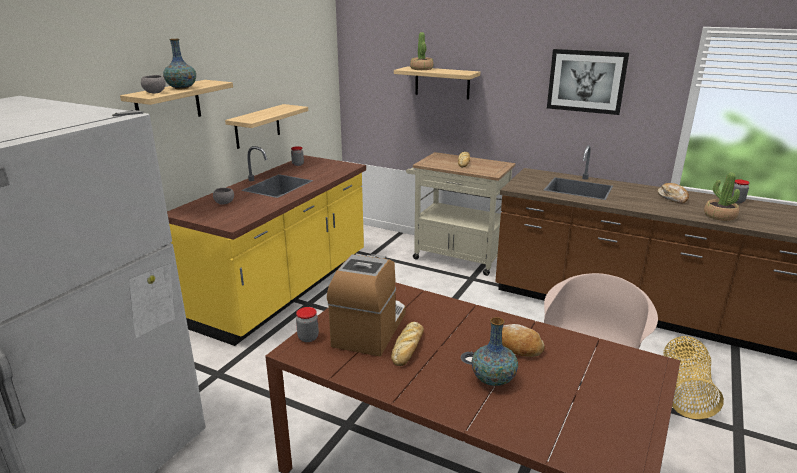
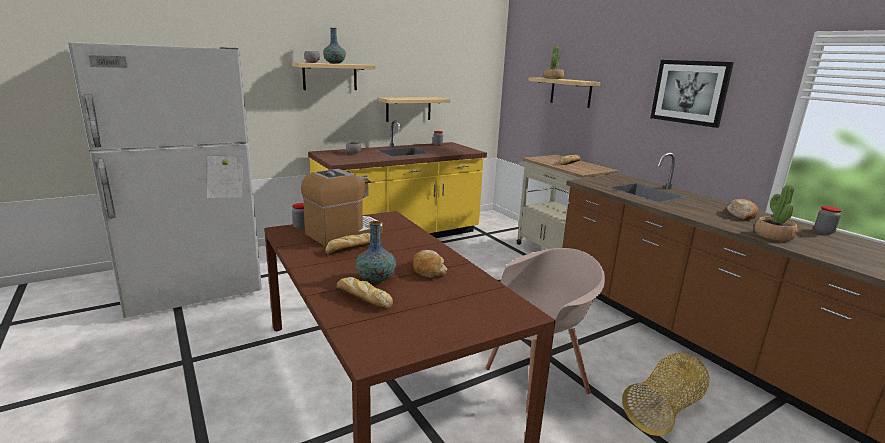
camera: 30 degrees right, 5 degrees down
(518, 409) = (362, 298): none -> bread

